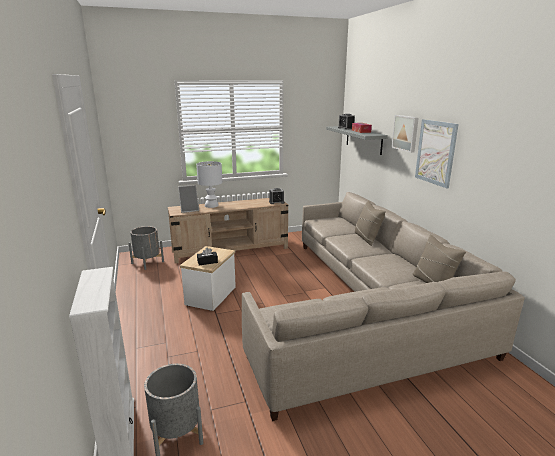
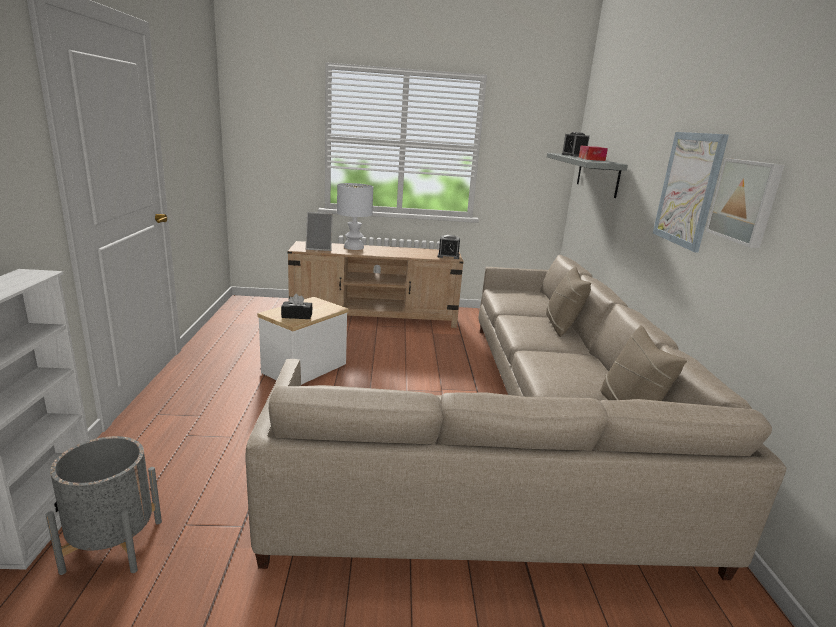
camera: 15 degrees right, 0 degrees up
(147, 262) = (256, 312): grey planter -> none
(406, 133) = (652, 159): picture -> picture (746, 201)

